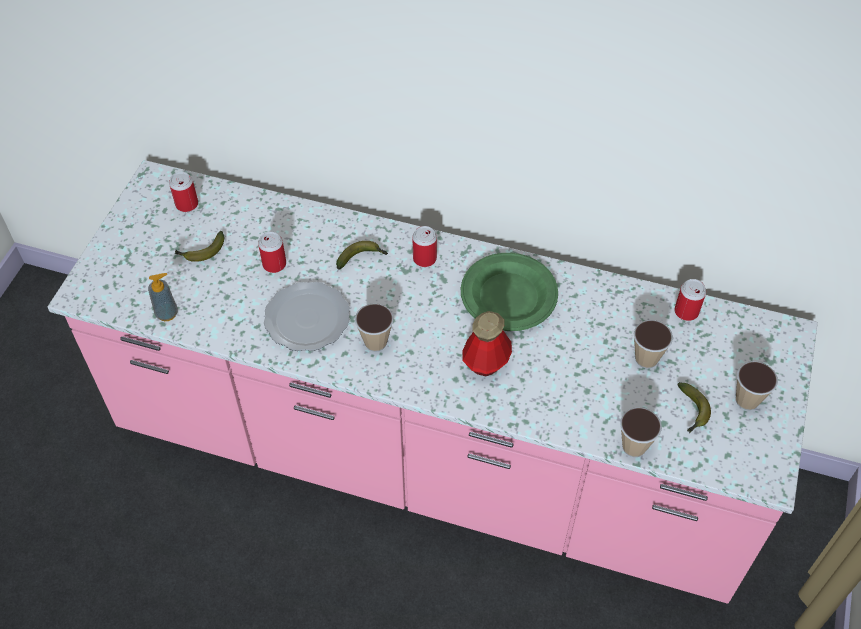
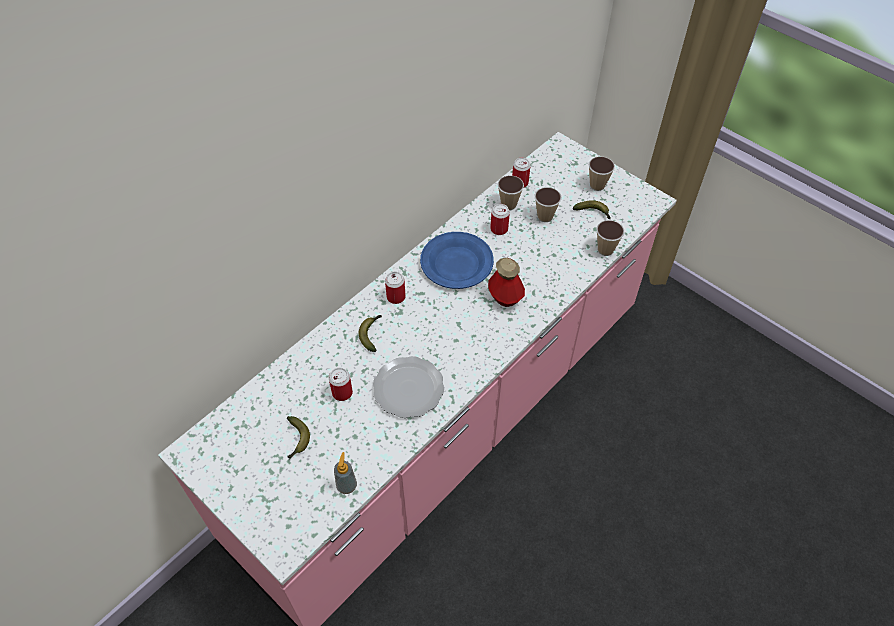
camera: 65 degrees left, 0 degrees up
(187, 204) = (236, 435): can -> can (499, 229)
(375, 342) = (454, 353): cup -> cup (508, 204)
(508, 295) = (456, 263): green plate -> blue plate

